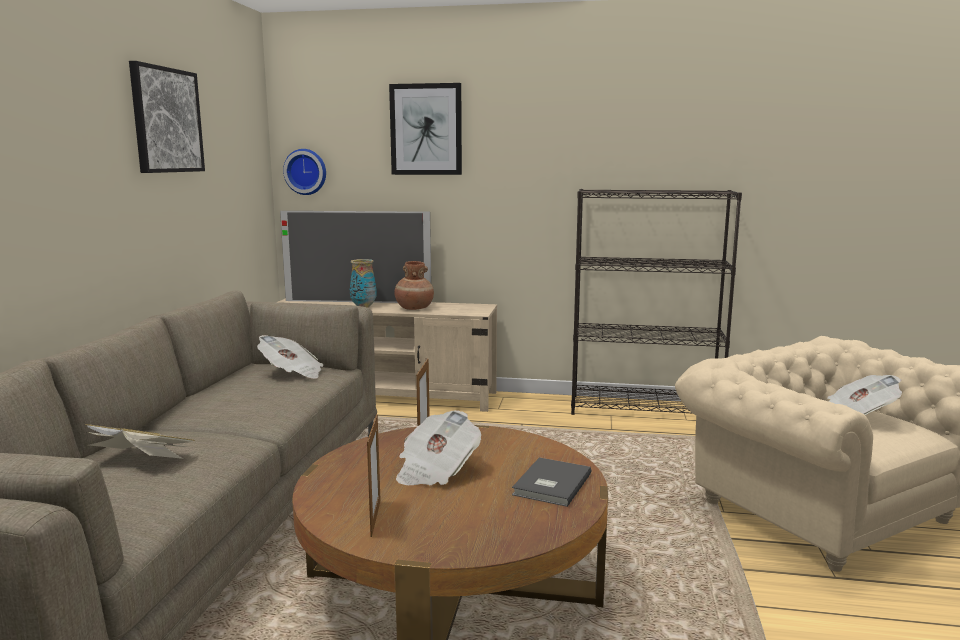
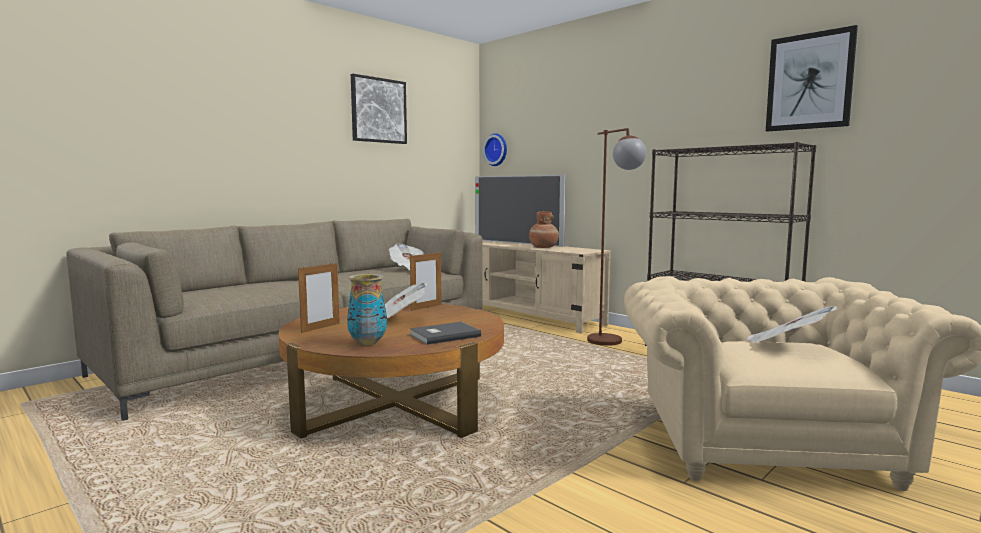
camera: 35 degrees right, 5 degrees down
(141, 459) = (262, 286): book -> none
(363, 306) = (513, 244): vase -> vase (367, 343)
(426, 129) = (568, 112): picture -> picture (809, 81)
(539, 420) = (612, 344): none -> brown floor lamp

